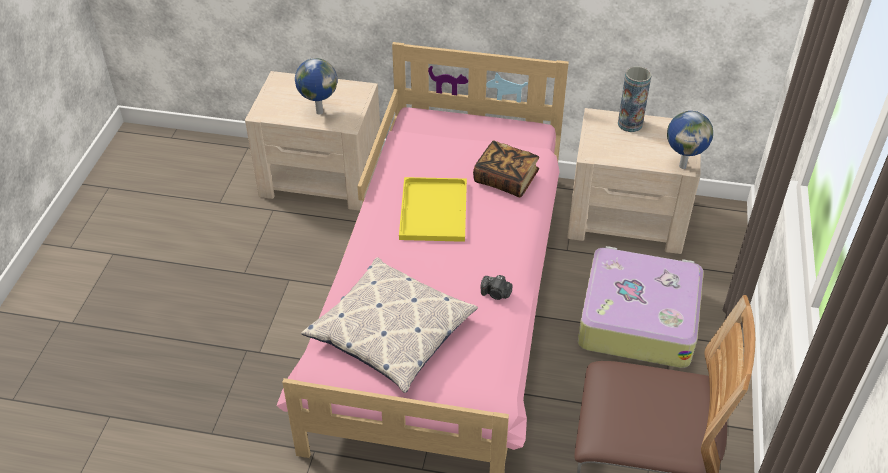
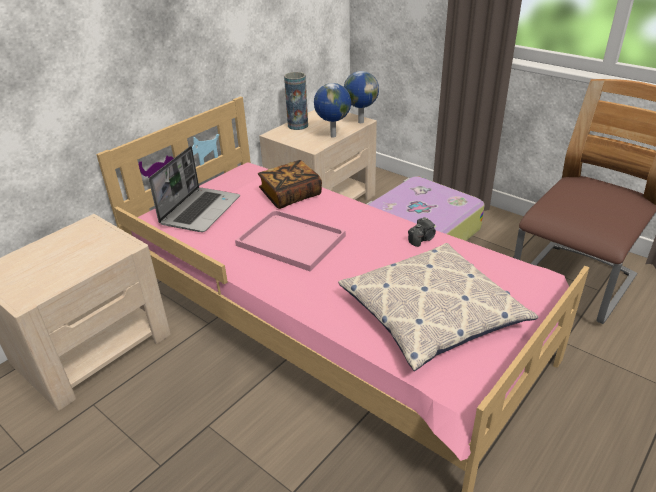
camera: 60 degrees left, 10 degrees down
(319, 112) = (82, 259): globe -> globe (332, 136)
(432, 209) = (288, 241): yellow tray -> pink tray
(440, 137) = (200, 210): none -> laptop

